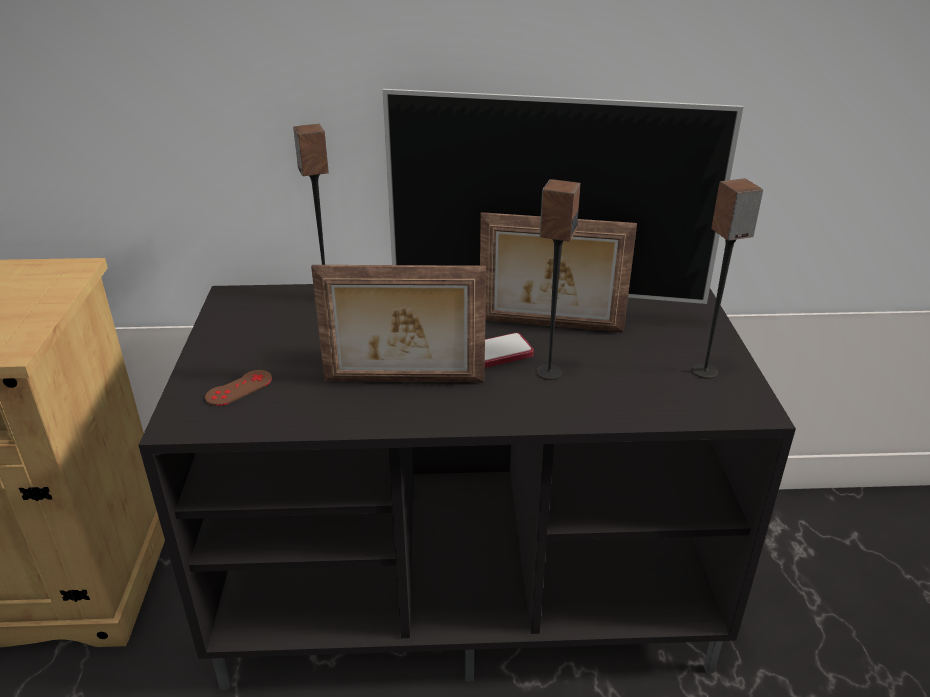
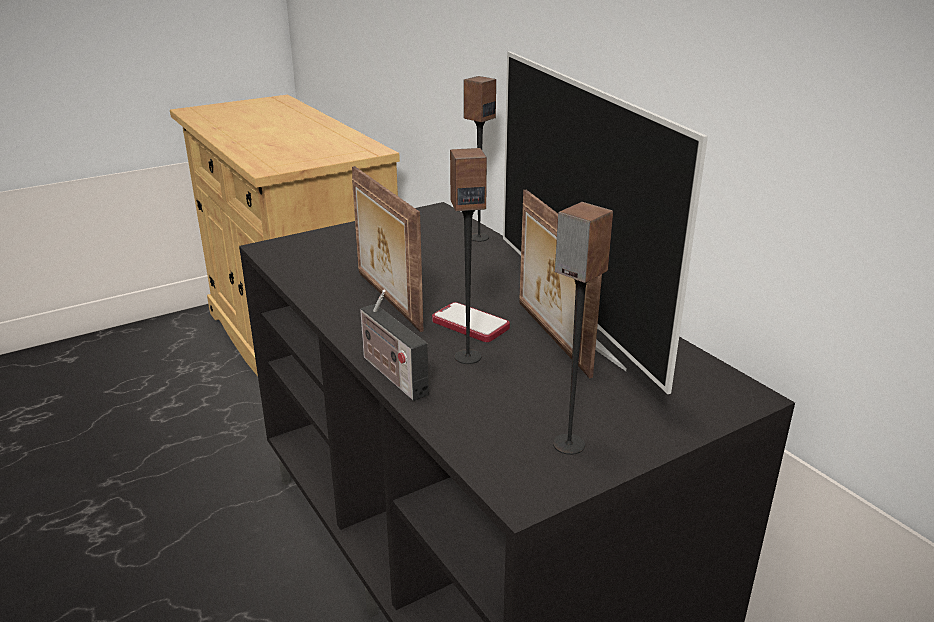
camera: 60 degrees right, 5 degrees down
(239, 388) = (323, 251): brown game controller -> none
(546, 419) = (391, 374): none -> radio

